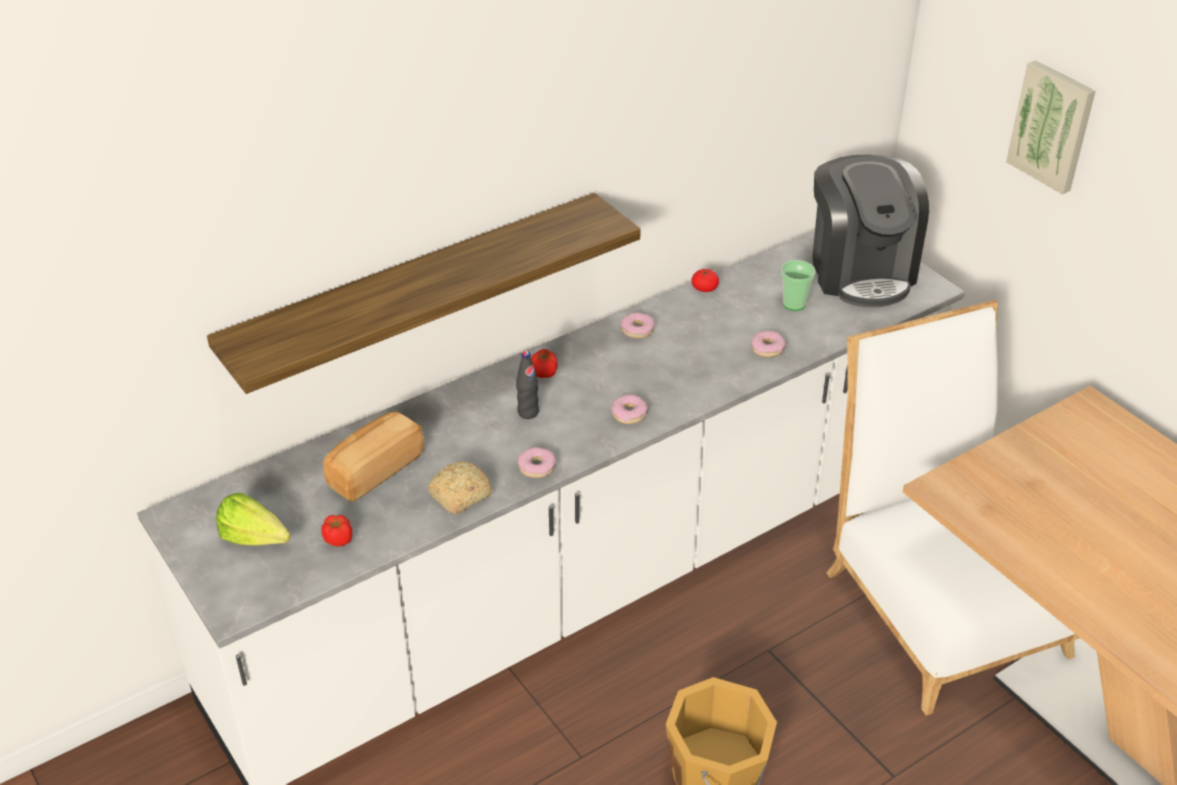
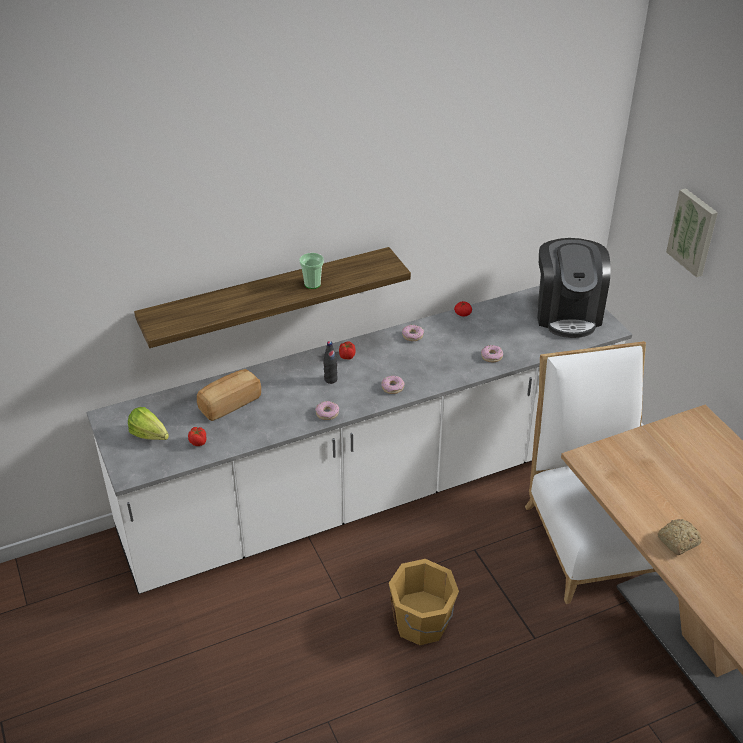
camera: 10 degrees right, 0 degrees up
(458, 496) = (275, 425): bread -> bread (677, 541)
(794, 304) = (517, 330): cup -> cup (312, 284)

